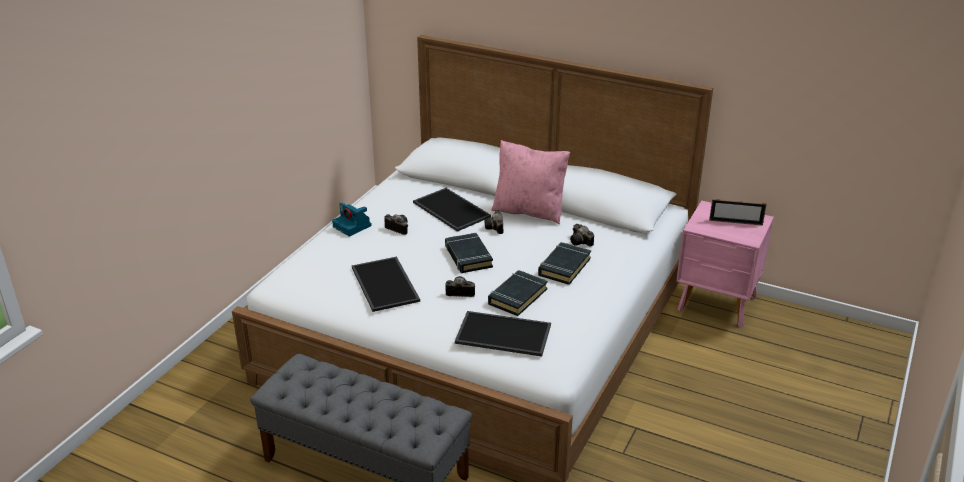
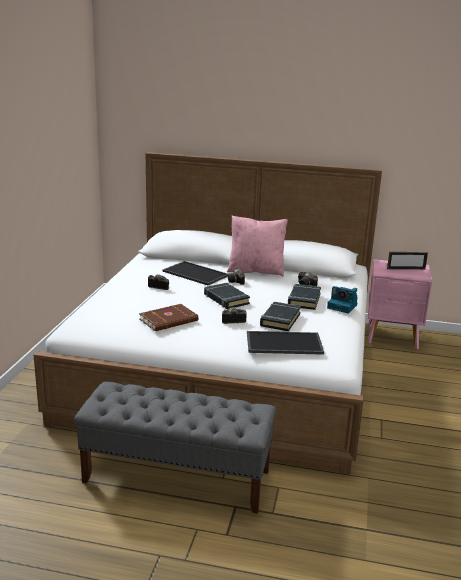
camera: 15 degrees left, 10 degrees down
(353, 226) = (121, 288): camera -> camera (343, 306)
(386, 284) = (169, 320): tray -> brown book

